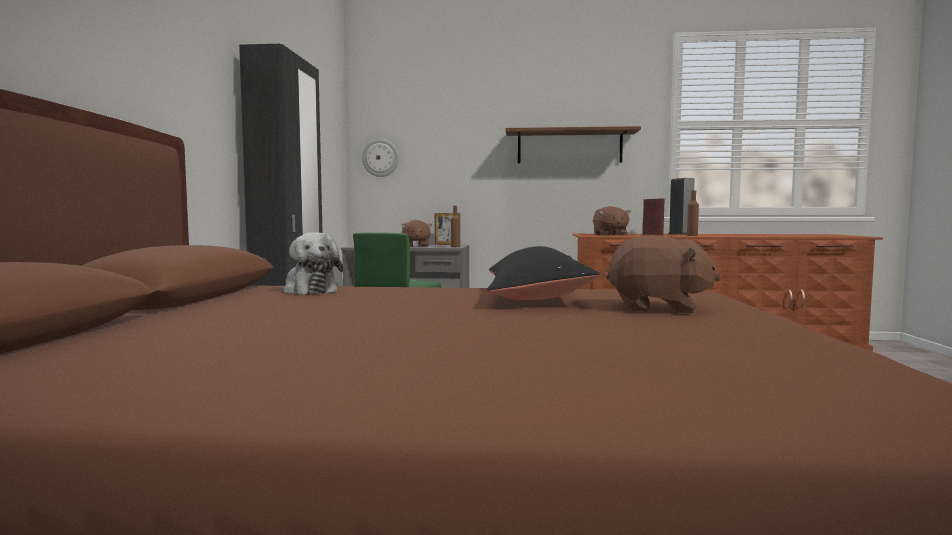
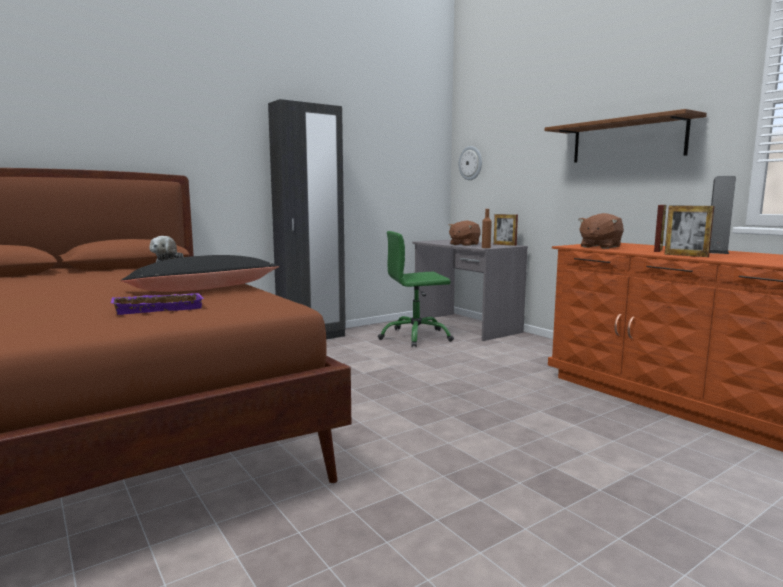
camera: 50 degrees right, 5 degrees up
(658, 308) = (159, 308): brown plush toy -> purple tray
(692, 235) = (686, 255): brown bottle -> picture frame

